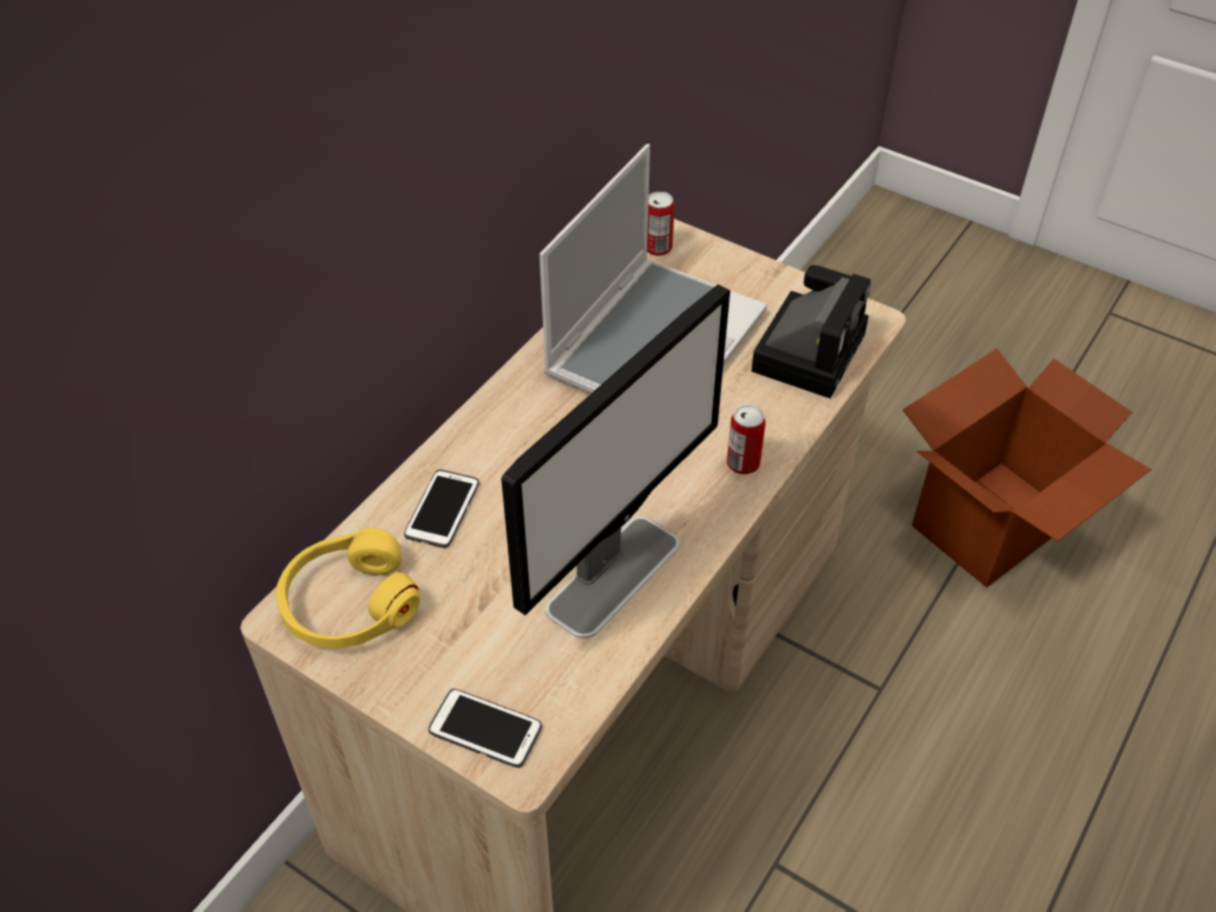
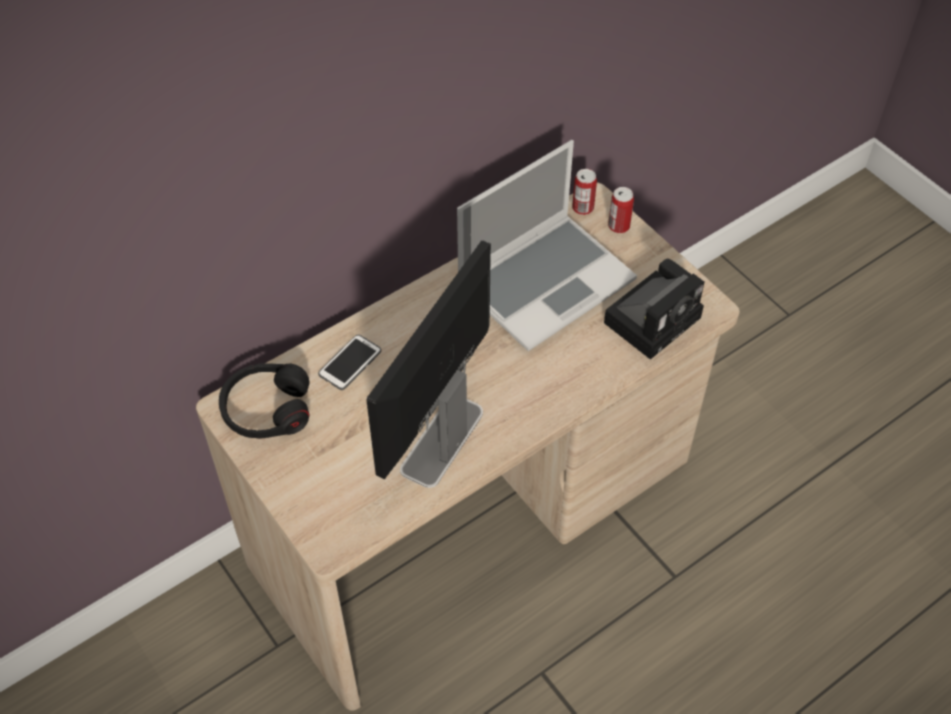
camera: 20 degrees right, 5 degrees up
(349, 603) = (266, 409): yellow headphones -> black headphones
(485, 729) = (316, 516): phone -> none
(614, 574) = (441, 441): monitor -> monitor turned 150 degrees clockwise
(743, 463) = (564, 389): can -> can (619, 226)
(995, 525) = (825, 480): cardboard box -> none

